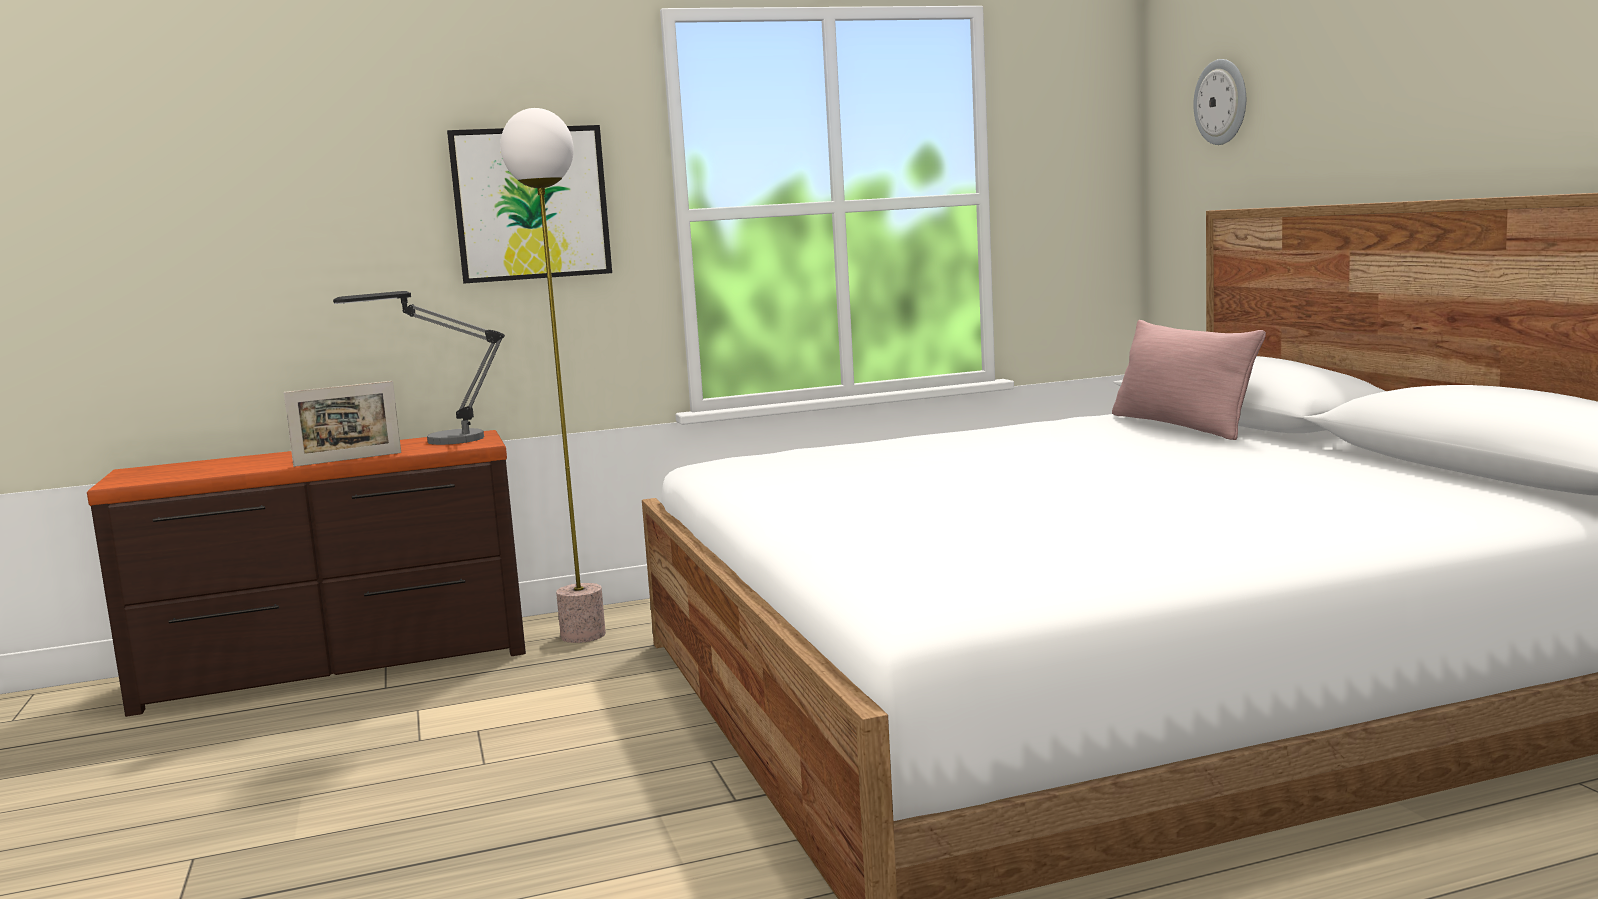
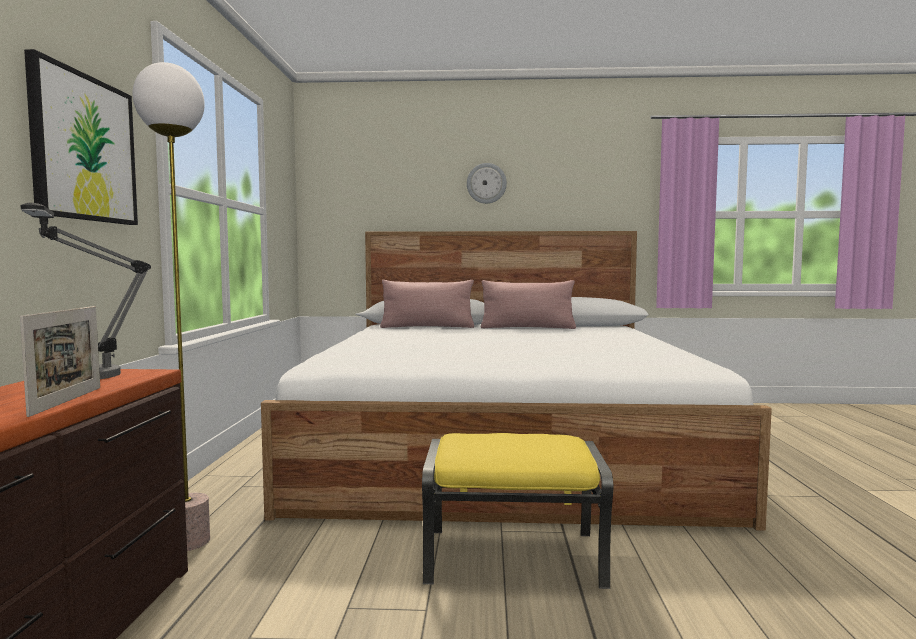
camera: 70 degrees left, 5 degrees down
(633, 782) = (514, 556): none -> yellow ottoman
(1222, 102) = (362, 181): wall clock -> wall clock (486, 183)
(1328, 459) = (527, 328): none -> pink pillow

